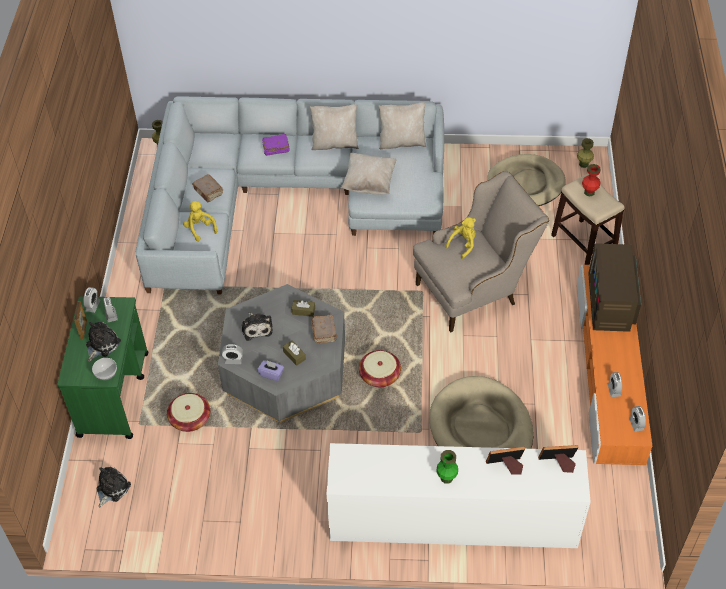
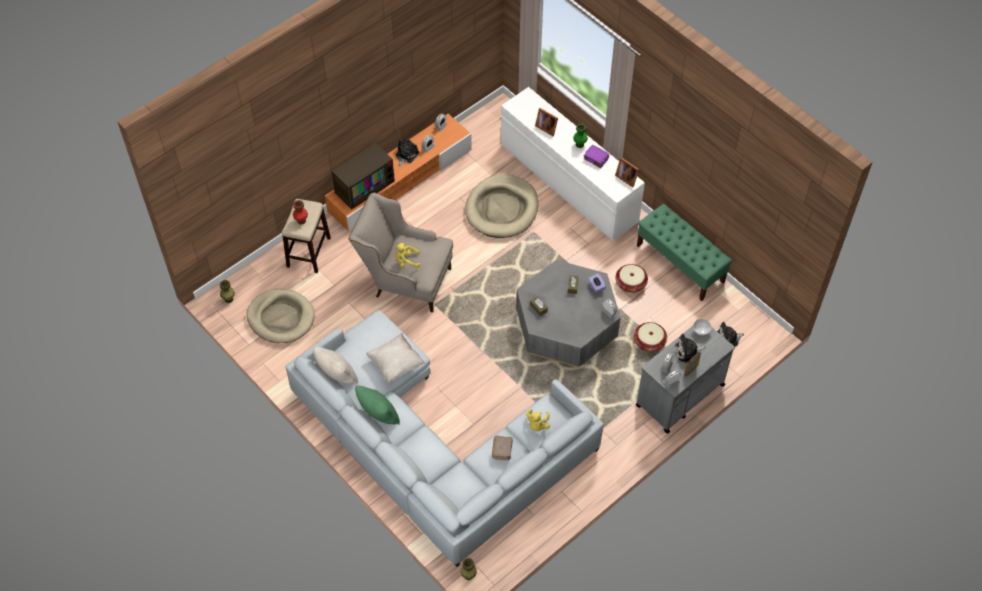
camera: 135 degrees left, 5 degrees up
(114, 393) = (679, 395): green cart -> grey cart
(236, 529) = (680, 264): none -> green bench
(256, 328) = (576, 320): plush toy -> plush toy (406, 155)
(275, 149) = (421, 446): purple book -> purple book (596, 159)
(324, 332) = (541, 286): brown book -> none
(335, 143) = (378, 415): beige pillow -> green pillow
(379, 375) = (519, 278): basket -> basket (630, 283)
(558, 463) = (521, 110): picture frame -> picture frame (626, 177)

